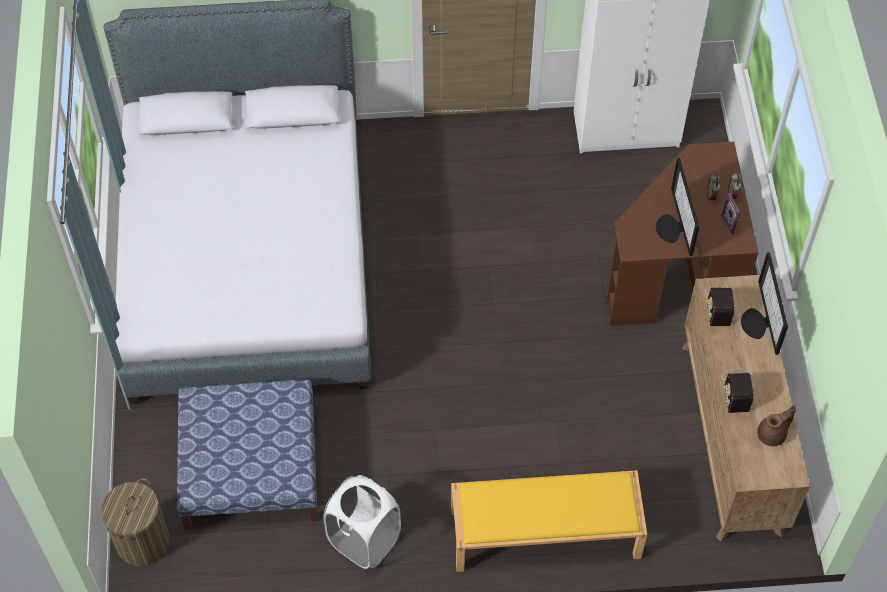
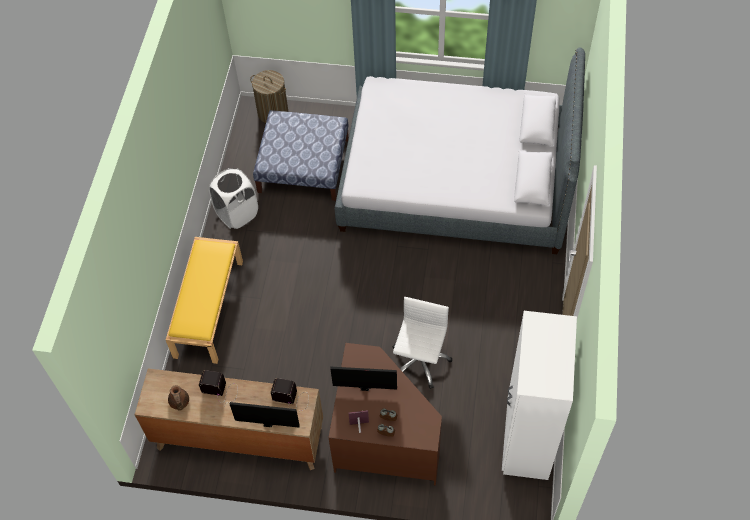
camera: 105 degrees right, 0 degrees up
(555, 253) = (419, 361): none -> white office chair

